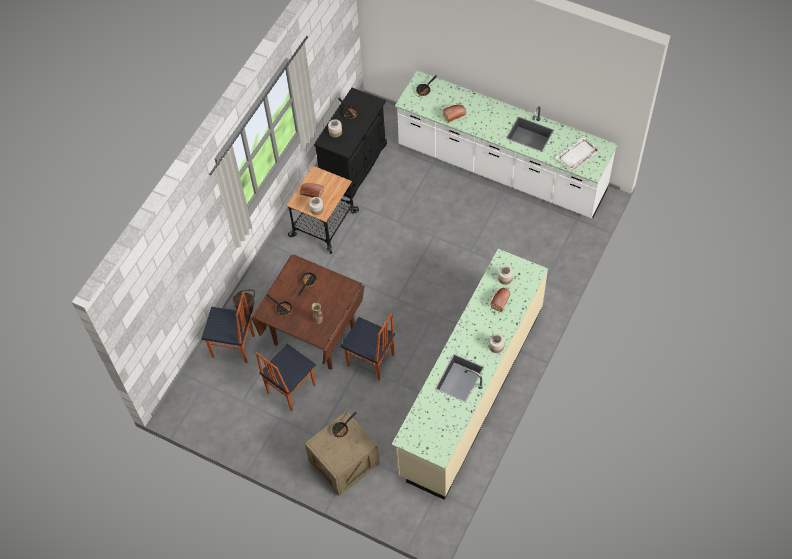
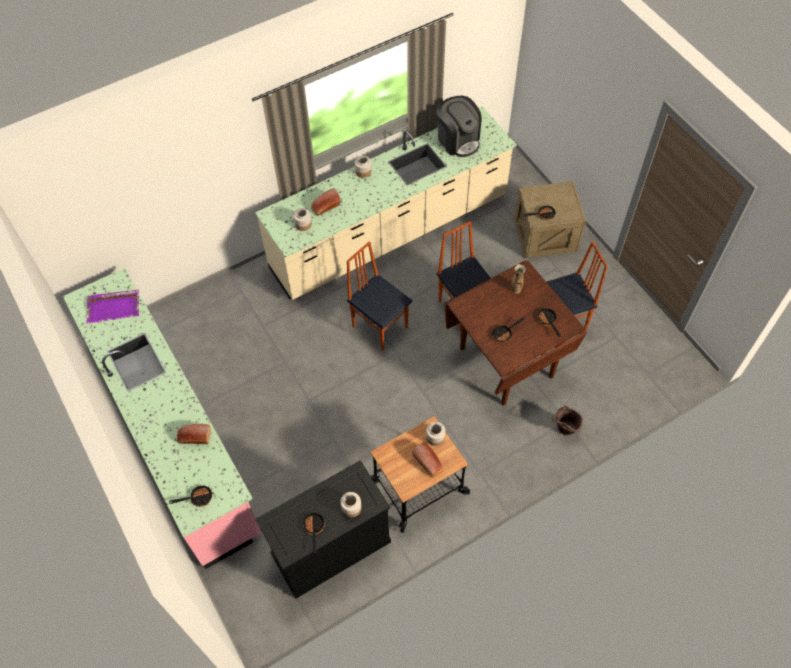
camera: 150 degrees left, 0 degrees up
(233, 347) = (599, 396): chair -> chair (380, 326)
(442, 420) = (458, 140): none -> coffee machine
(501, 170) = (175, 435): white counter -> pink counter
(577, 155) = (114, 307): white tray -> purple tray

